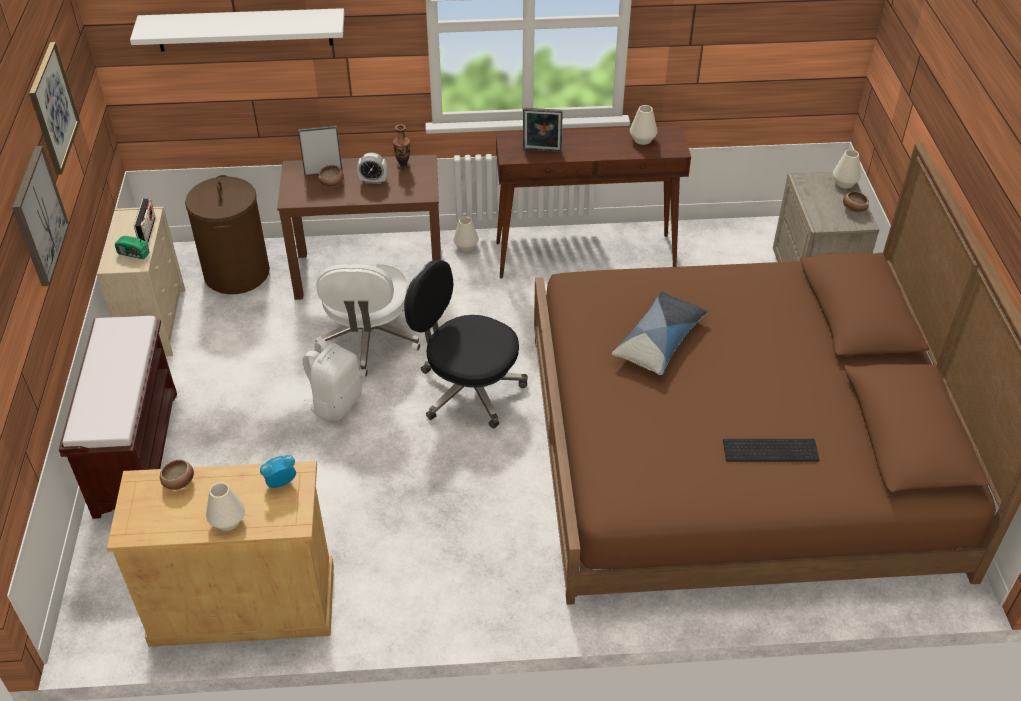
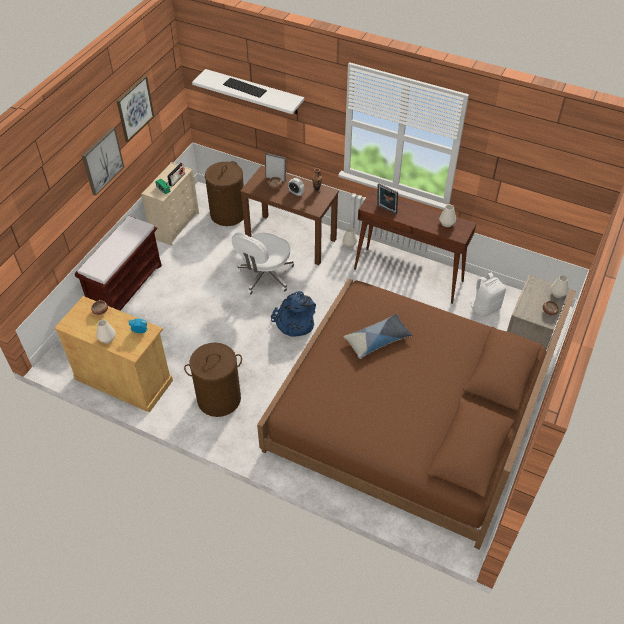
camera: 30 degrees right, 5 degrees up
(336, 403) = (227, 302): white backpack -> white backpack (485, 308)
(435, 557) = (219, 399): none -> brown laundry basket
(468, 389) = (294, 322): black office chair -> blue backpack
(771, 449) = (387, 423): keyboard -> keyboard (245, 87)

